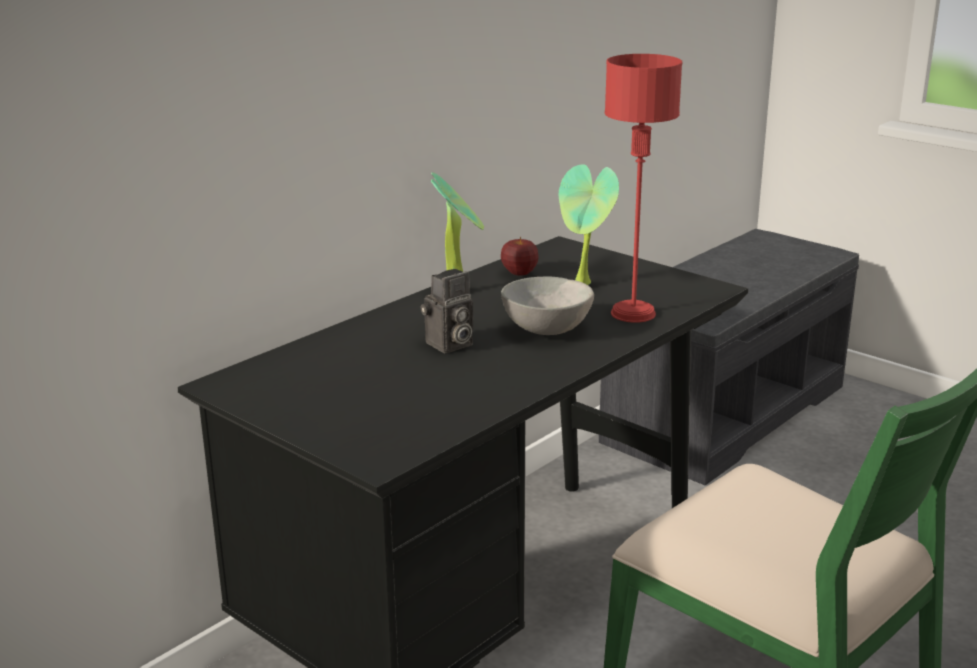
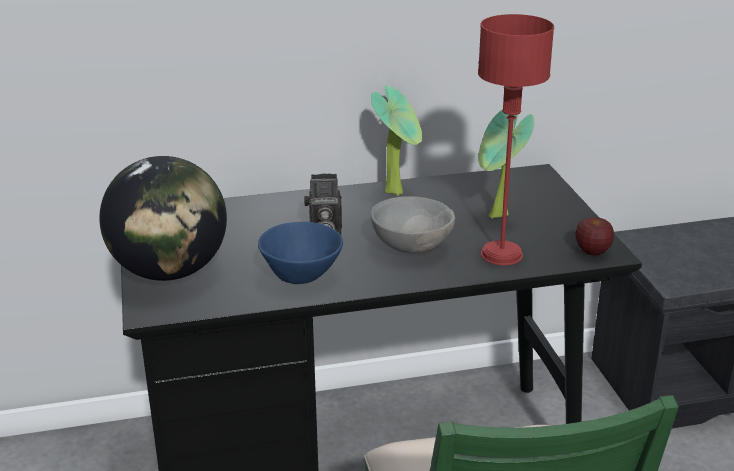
camera: 35 degrees right, 5 degrees up
(340, 422) = (170, 271): none -> globe
(485, 383) = (303, 276): none -> blue bowl
(519, 273) = (466, 189): apple -> apple (592, 251)

